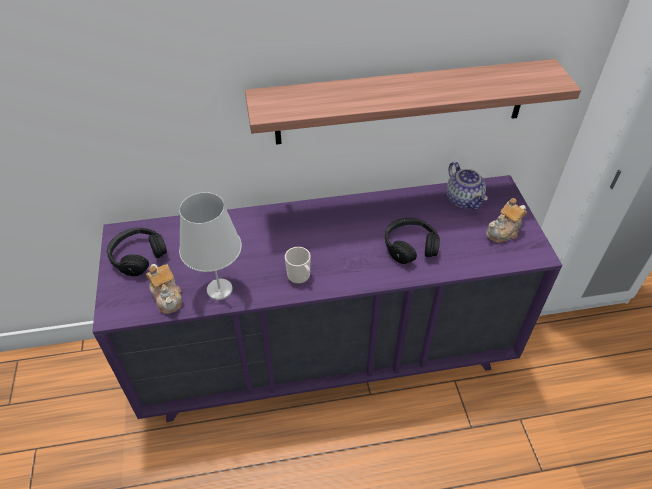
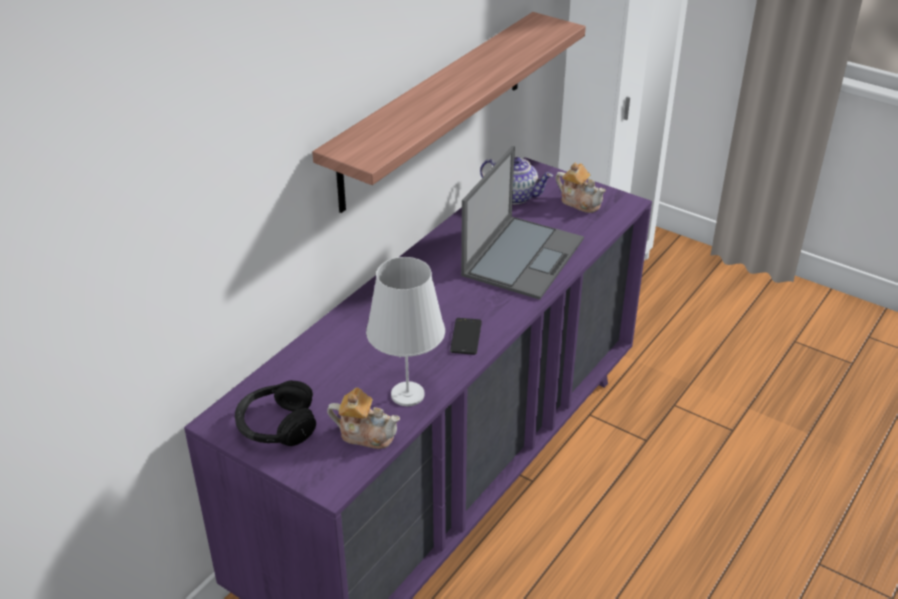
camera: 45 degrees left, 10 degrees down
(300, 277) = (466, 336): mug -> phone
(410, 246) = (523, 256): black headphones -> laptop
(503, 232) = (580, 202): teapot -> teapot turned 60 degrees counterclockwise

